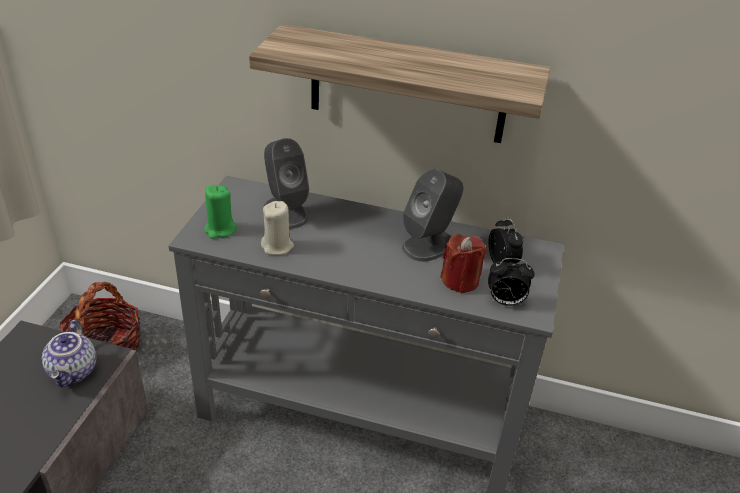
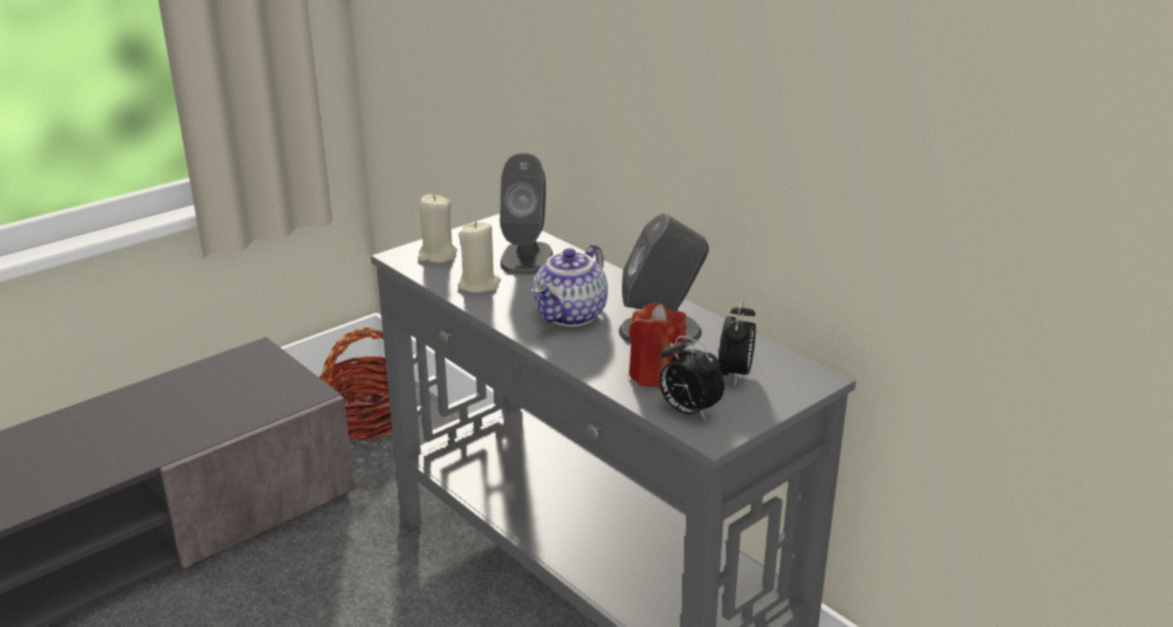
camera: 35 degrees right, 10 degrees down
(74, 371) = (269, 396): teapot -> teapot (572, 316)
(220, 230) = (437, 256): green candle -> beige candle
(407, 85) = (680, 106): shelf -> none

